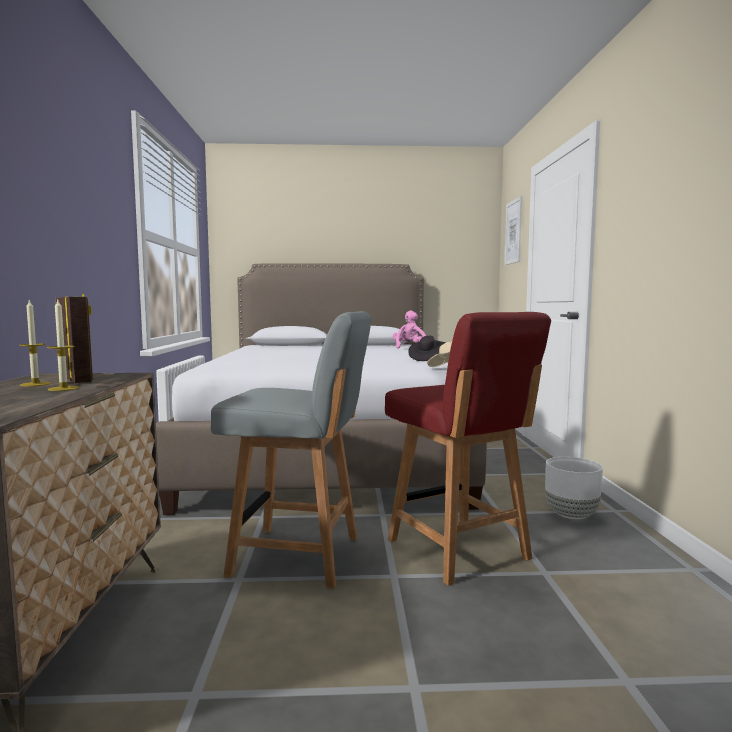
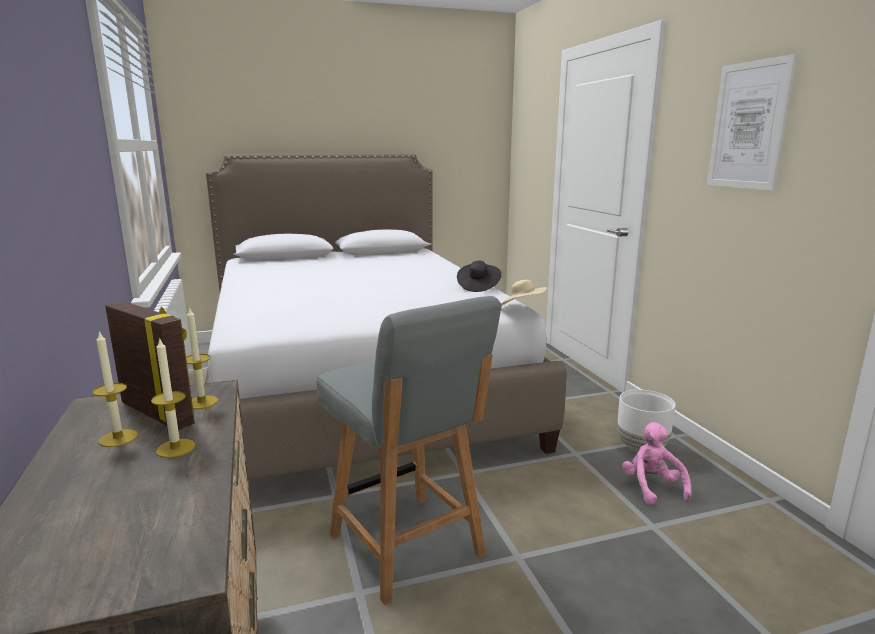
camera: 15 degrees left, 10 degrees up
(112, 377) = (201, 402): none -> candle
(299, 556) = (407, 547): grey chair -> grey chair turned 60 degrees clockwise
(409, 348) = (432, 260): pink plush toy -> pink plush toy (652, 487)
(459, 550) = (563, 511): red chair -> none
(513, 232) = (533, 119): picture -> picture (748, 125)

